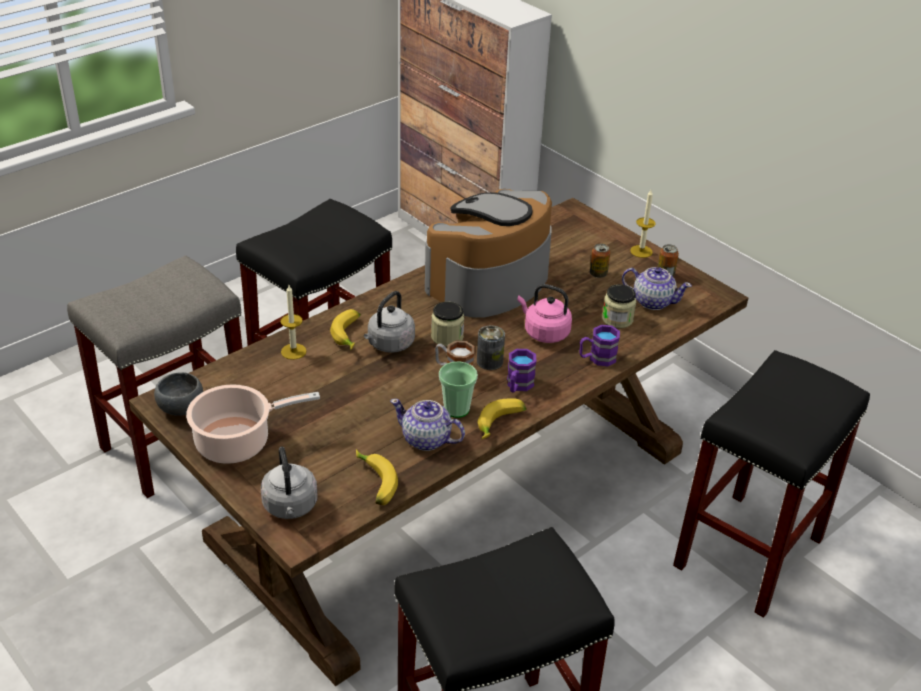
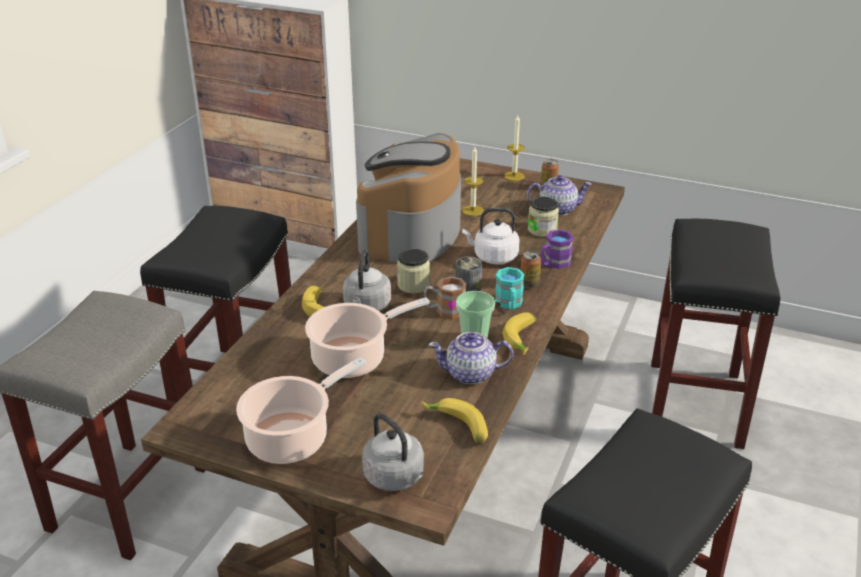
camera: 25 degrees left, 5 degrees down
(181, 409) = (207, 428): grey bowl -> none
(293, 351) = (280, 340): candle -> candle (473, 210)
(340, 389) = (353, 358): none -> cooking pot
(518, 386) = (509, 304): purple mug -> turquoise mug
(544, 333) = (493, 257): pink kettle -> white kettle
(598, 274) = (495, 201): can -> can (529, 284)

